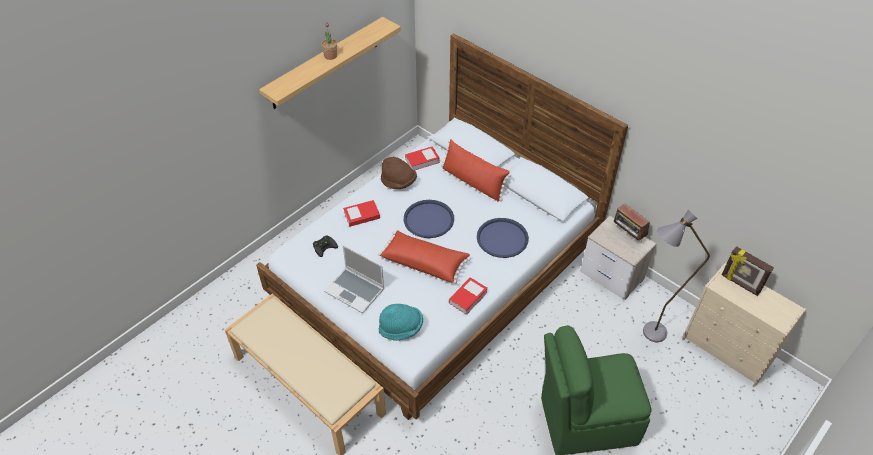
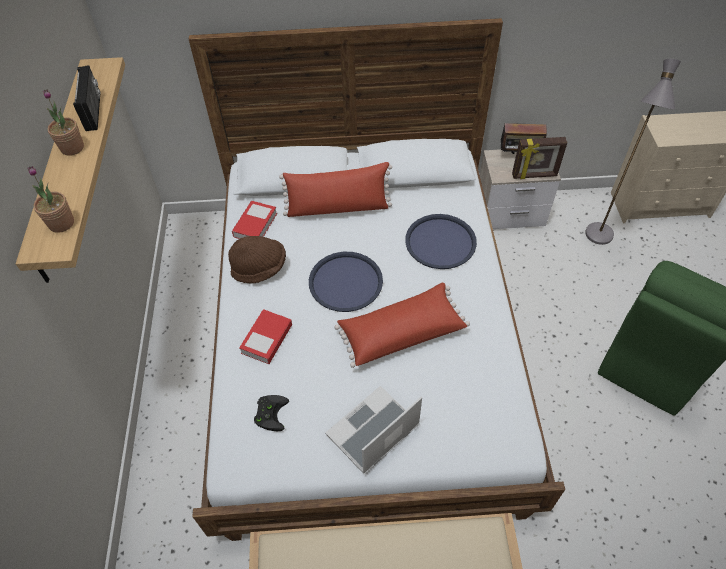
camera: 45 degrees left, 5 degrees up
(290, 84) = (61, 223): none -> potted plant
(355, 290) = (373, 432): laptop -> laptop turned 150 degrees clockwise
(358, 45) = (94, 111): none -> radio
(401, 328) = (474, 427): turquoise hat -> none
(468, 298) = (490, 330): book -> none
(740, 284) = (676, 125): picture frame -> picture frame (534, 175)

